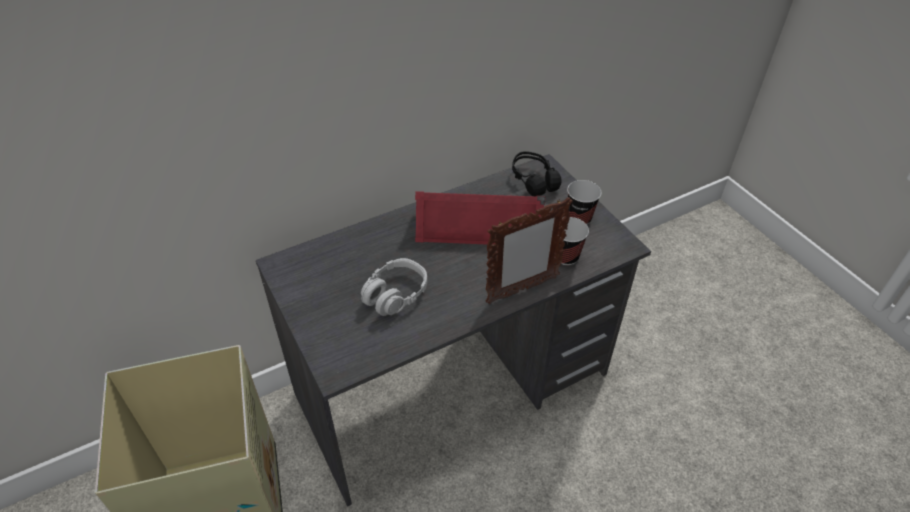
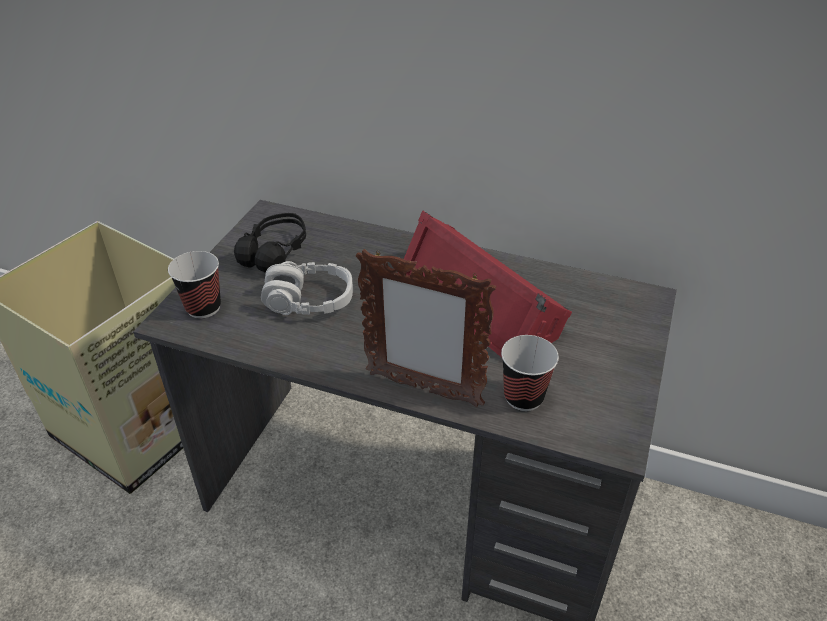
camera: 50 degrees right, 5 degrees down
(533, 180) = (611, 302): black headphones -> black headphones (275, 252)
(579, 218) = (604, 373): cup -> cup (203, 307)

